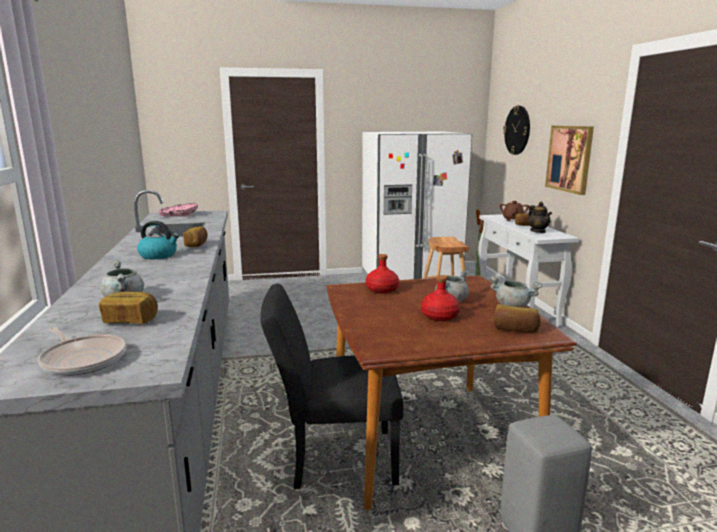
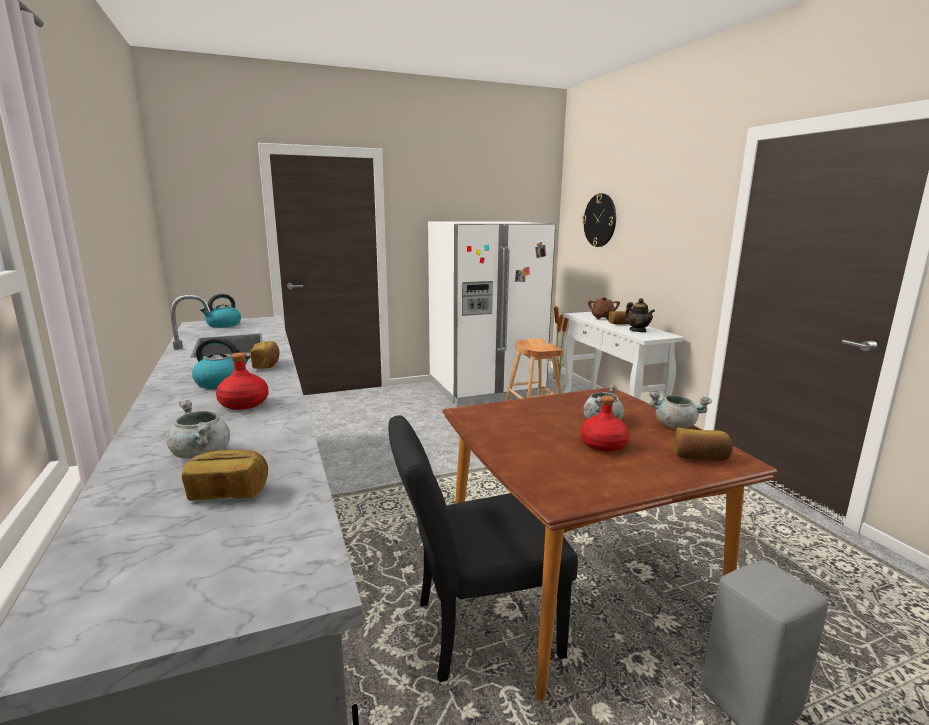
camera: 10 degrees left, 0 degrees up
(83, 359) = (182, 574): frying pan -> none
(179, 215) = (223, 325): pink bowl -> kettle
(382, 289) = (513, 412): red bottle -> red bottle (244, 403)
(569, 158) = (668, 251): picture -> none

